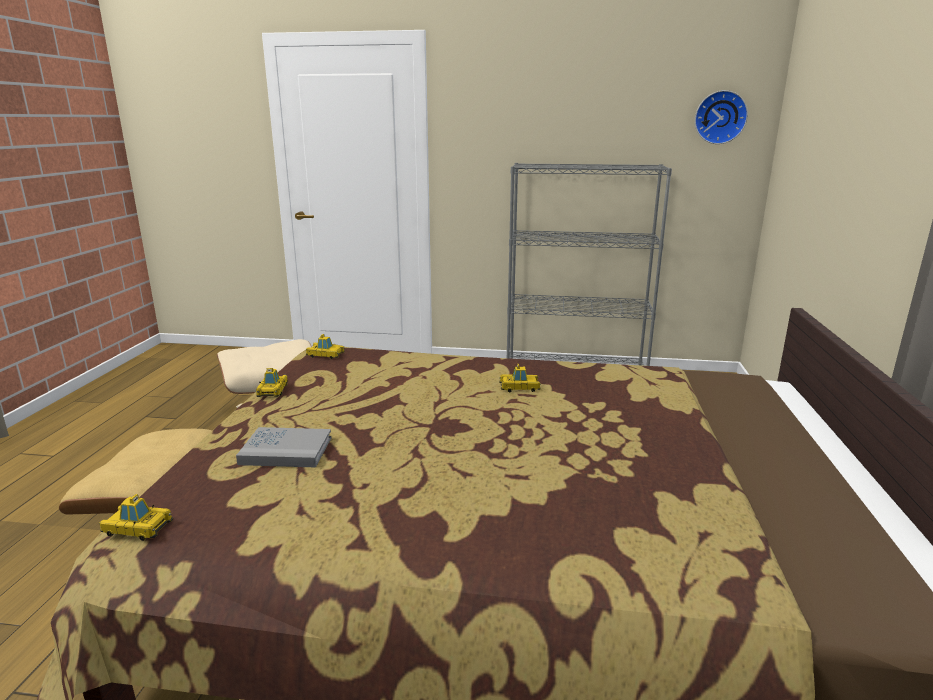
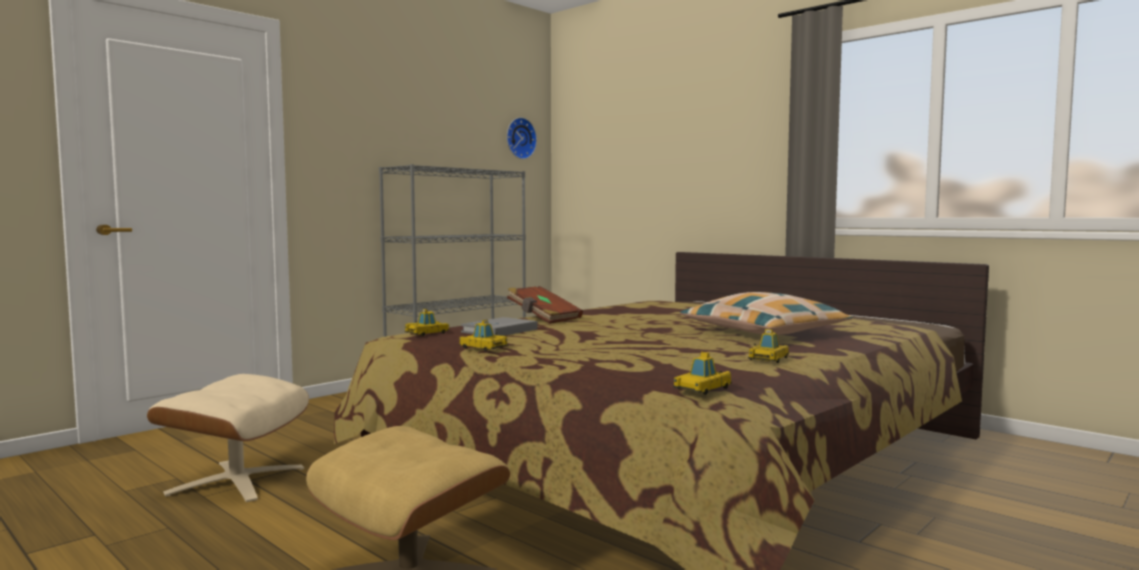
camera: 55 degrees left, 15 degrees down
(286, 451) = (629, 354): grey book -> grey book (499, 330)
(452, 365) = (543, 318): none -> brown book
(508, 486) = (764, 332): none -> pillow
(519, 387) = (620, 315): toy car -> toy car (768, 359)

